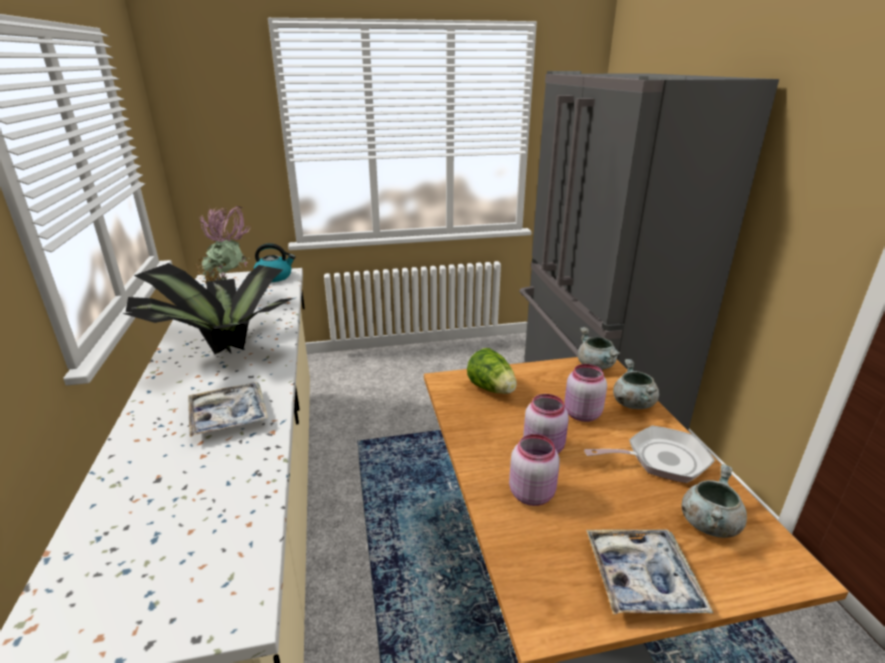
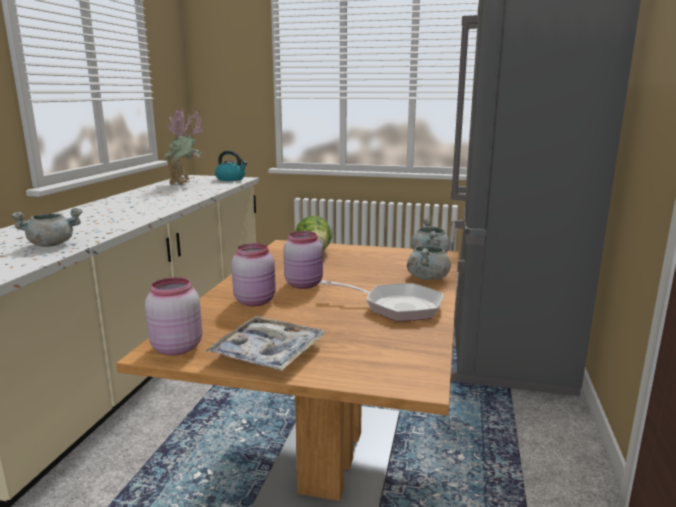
camera: 25 degrees right, 10 degrees down
(218, 348) = (141, 200): potted plant -> none
(229, 416) = (97, 223): tray -> none
(581, 414) = (368, 275): pink jar -> pink jar (176, 347)
(708, 522) = (379, 343): grey cooking pot -> grey cooking pot (52, 244)

